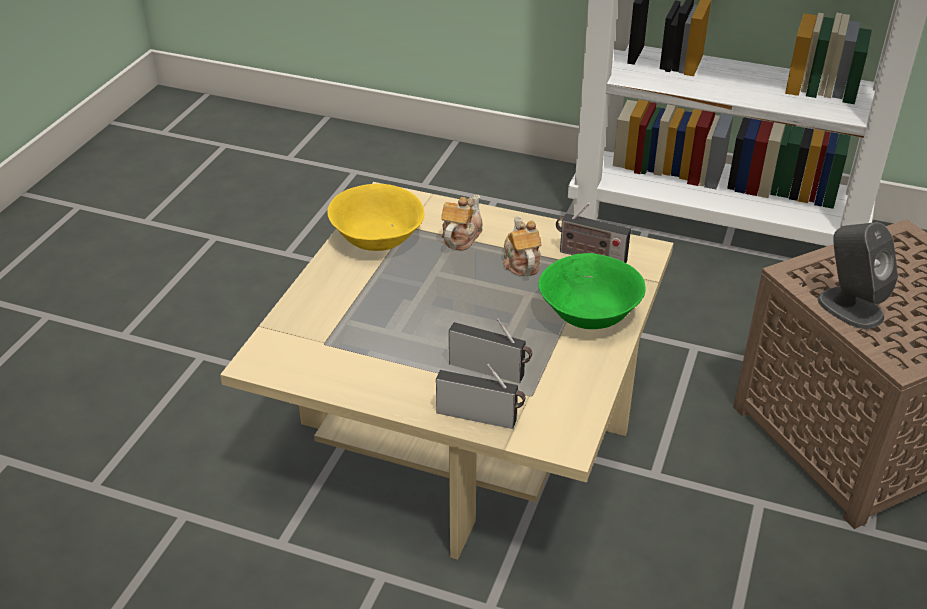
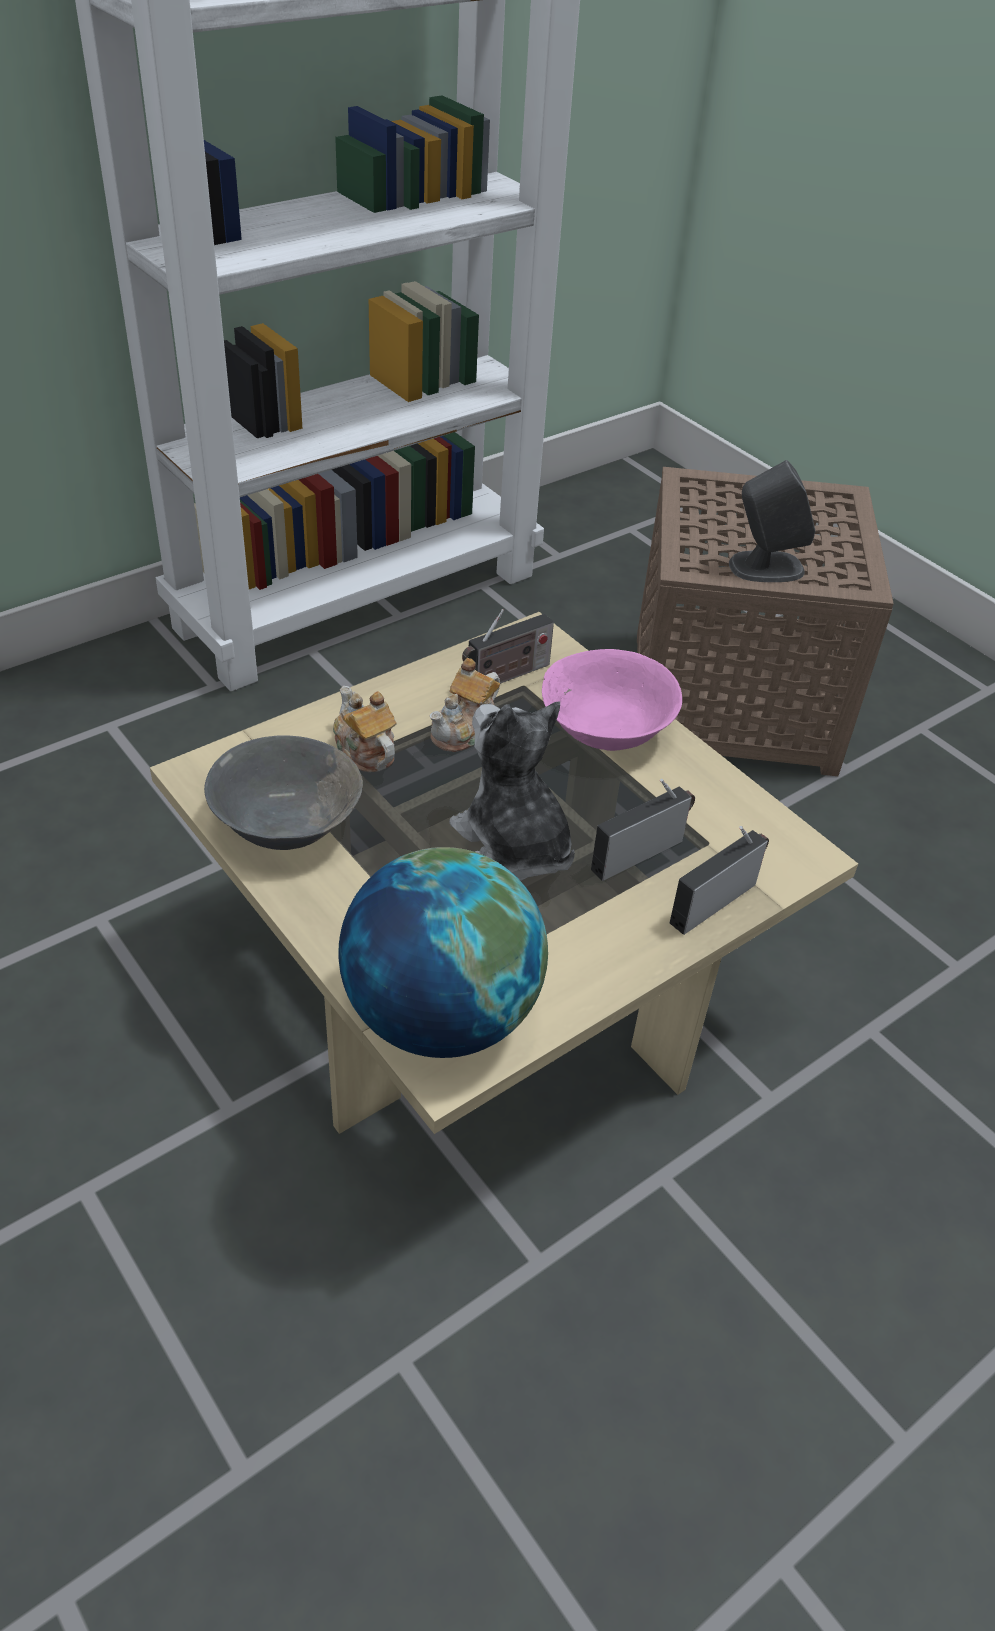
camera: 60 degrees left, 5 degrees up
(291, 346) = (441, 1014): none -> globe
(376, 238) = (285, 825): yellow bowl -> grey bowl
(442, 319) = (513, 846): none -> plush toy
(521, 262) = (465, 731): teapot -> teapot turned 75 degrees counterclockwise
(591, 313) = (607, 728): green bowl -> pink bowl

